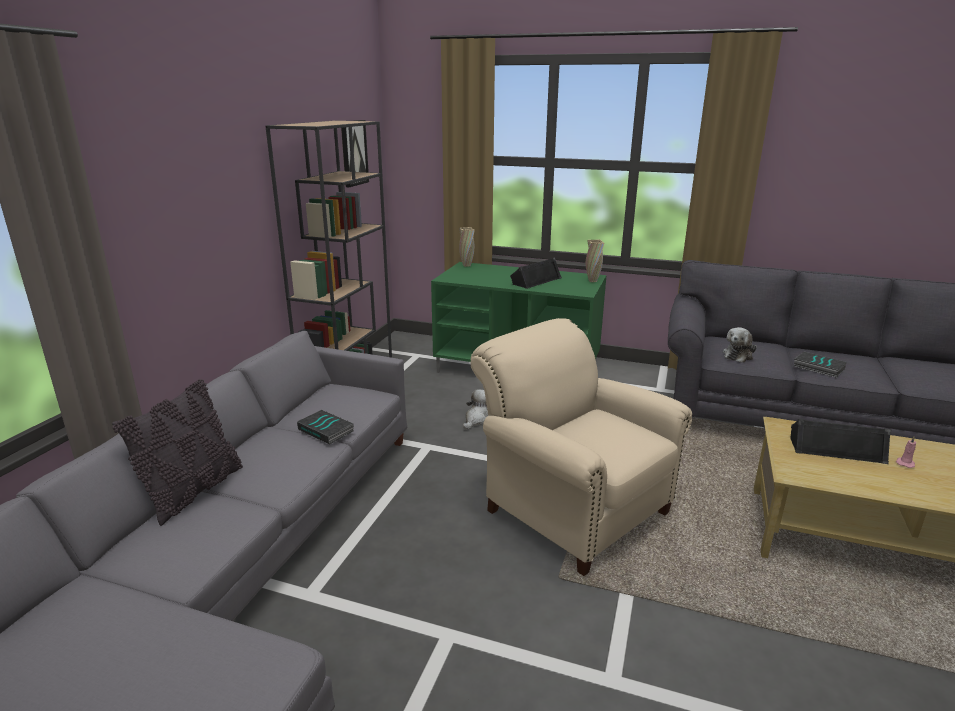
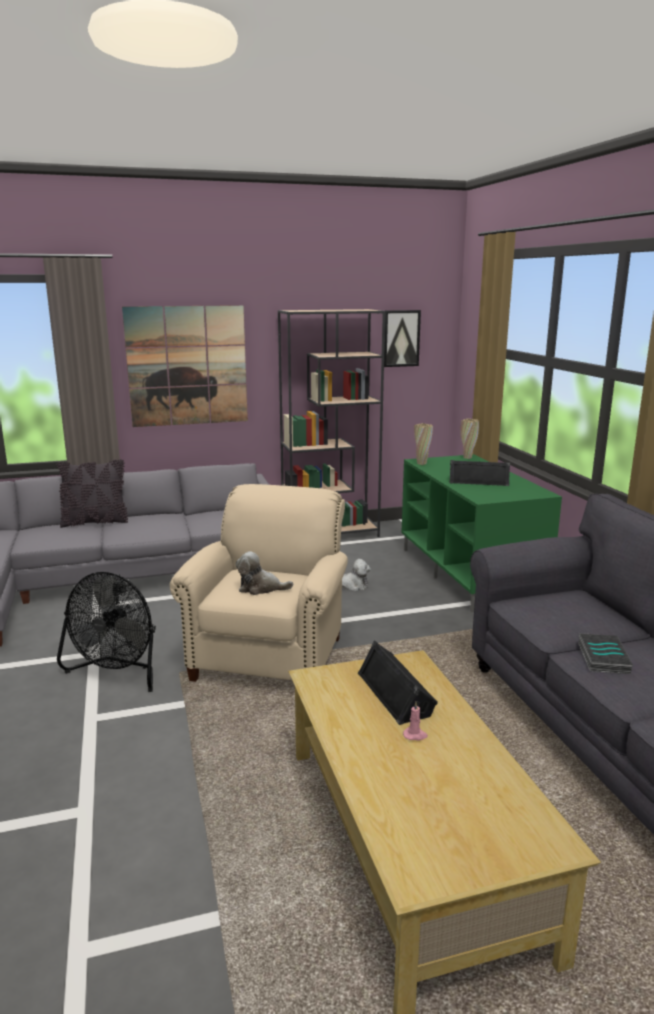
camera: 55 degrees right, 5 degrees down
(183, 217) = (187, 366): none -> picture
(327, 430) = (192, 525): book -> none
(512, 625) = (117, 670): none -> black fan
(592, 281) = (527, 495): beige vase -> beige vase (421, 464)
(738, 355) = (543, 609): plush toy -> plush toy (260, 588)

